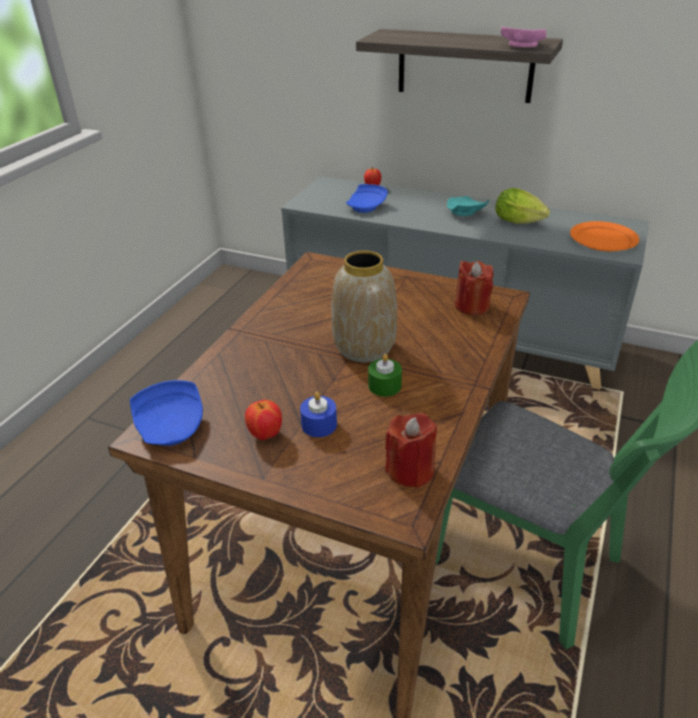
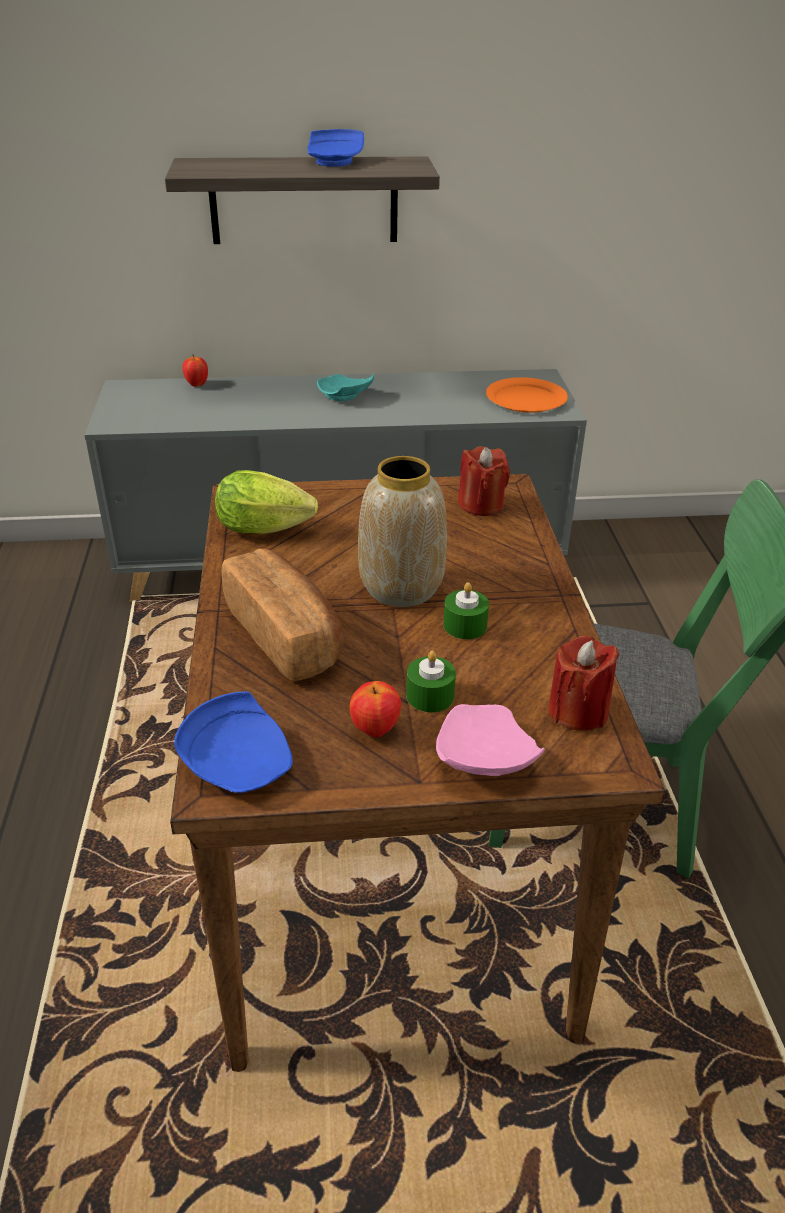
camera: 30 degrees left, 0 degrees up
(265, 358) = (286, 635): none -> bread
(319, 425) = (430, 696): blue candle -> green candle
(366, 207) = (210, 411): blue plate -> blue plate (335, 161)
(521, 222) = (421, 396): lettuce -> lettuce (269, 529)
(522, 46) = (393, 169): pink plate -> pink plate (482, 760)

